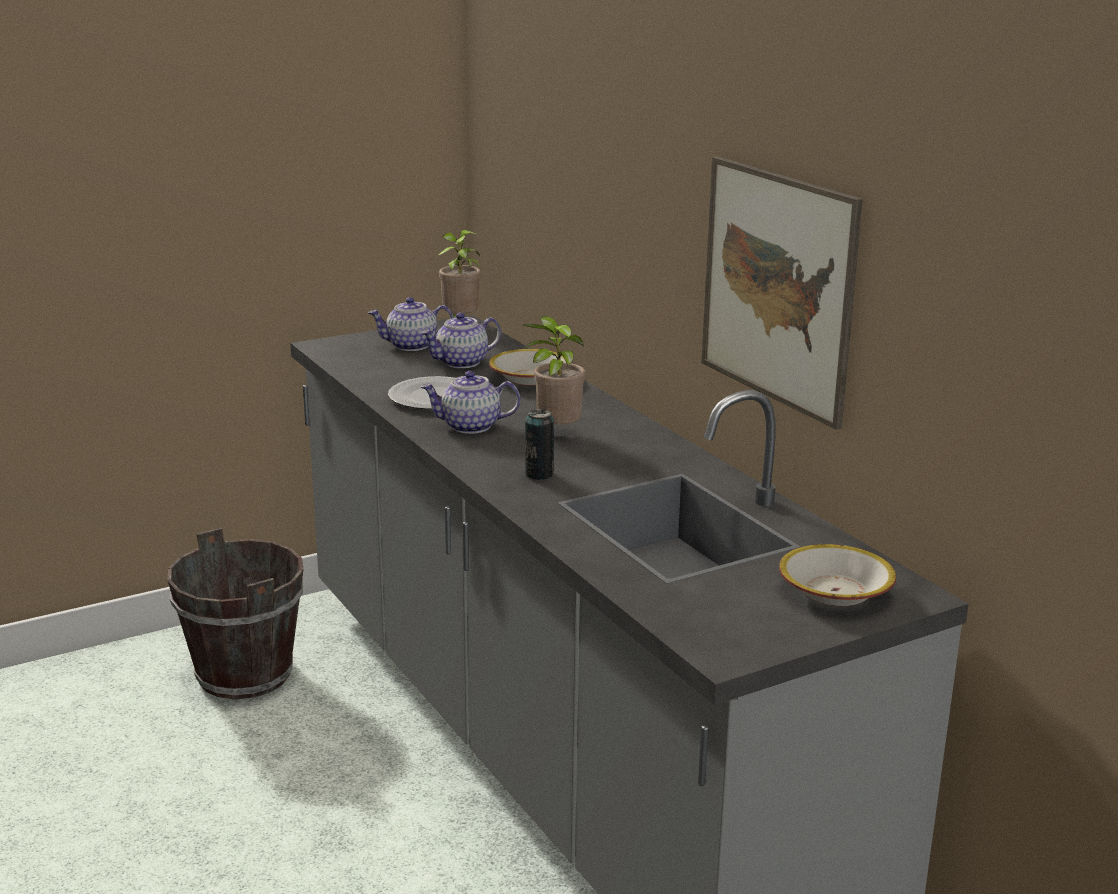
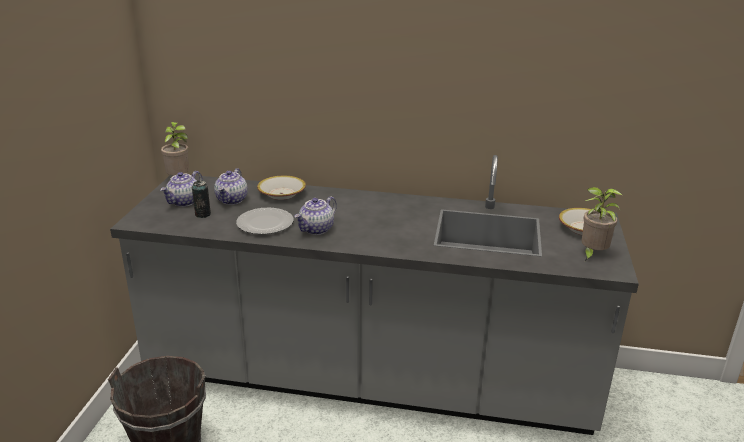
camera: 50 degrees left, 5 degrees up
(539, 474) = (397, 237): can -> can (203, 214)
(555, 434) = (357, 215): potted plant -> potted plant (592, 254)
(777, 287) = (472, 103): picture -> none

